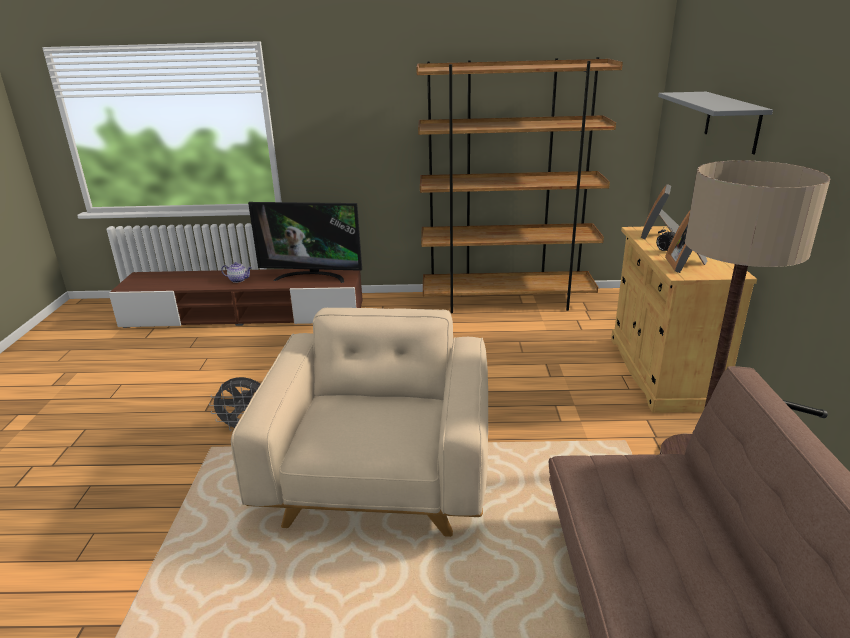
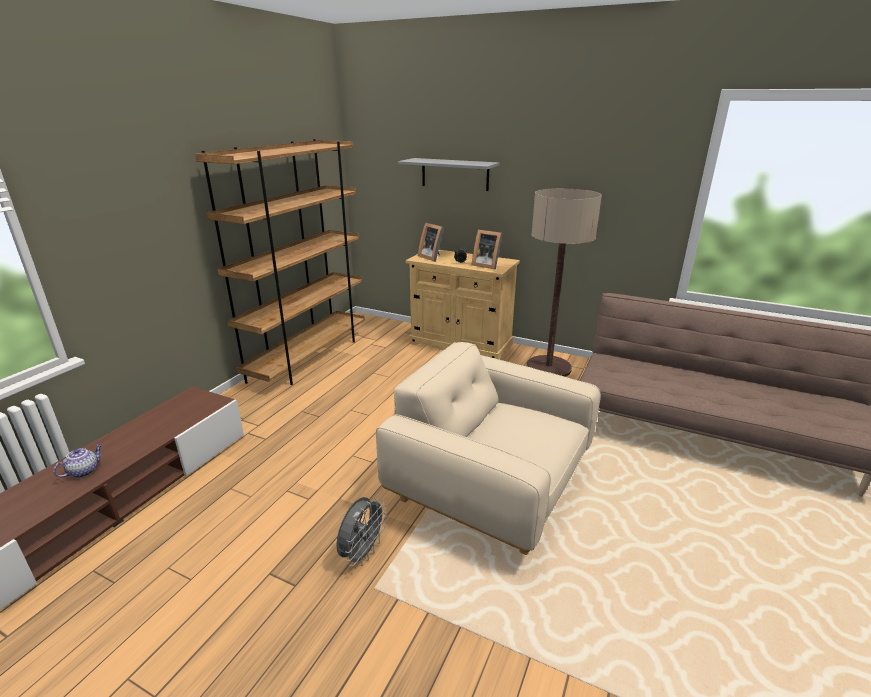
camera: 65 degrees left, 0 degrees up
(312, 276) = (168, 417): television -> none

